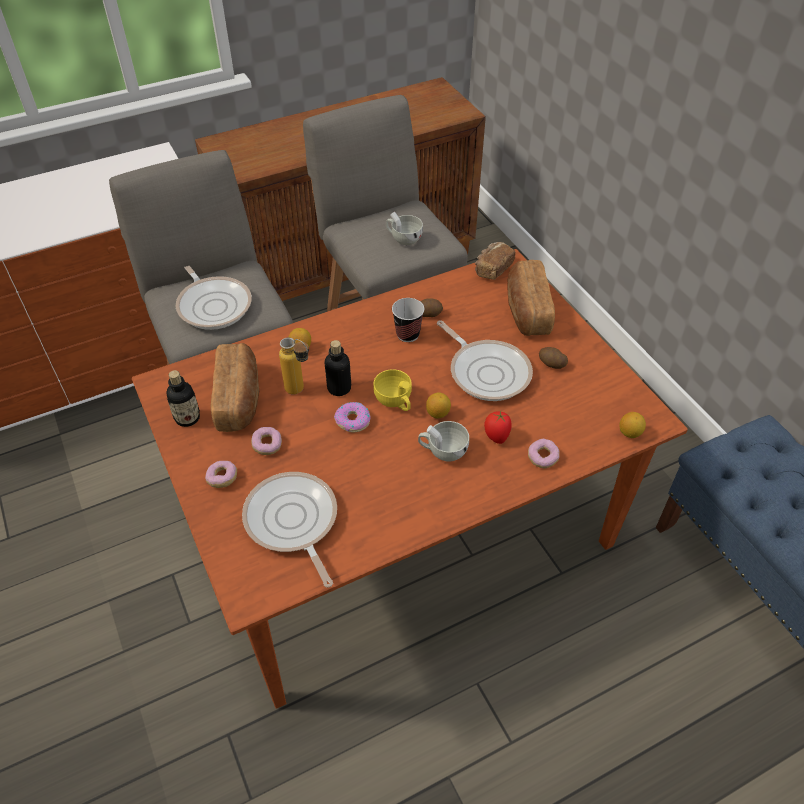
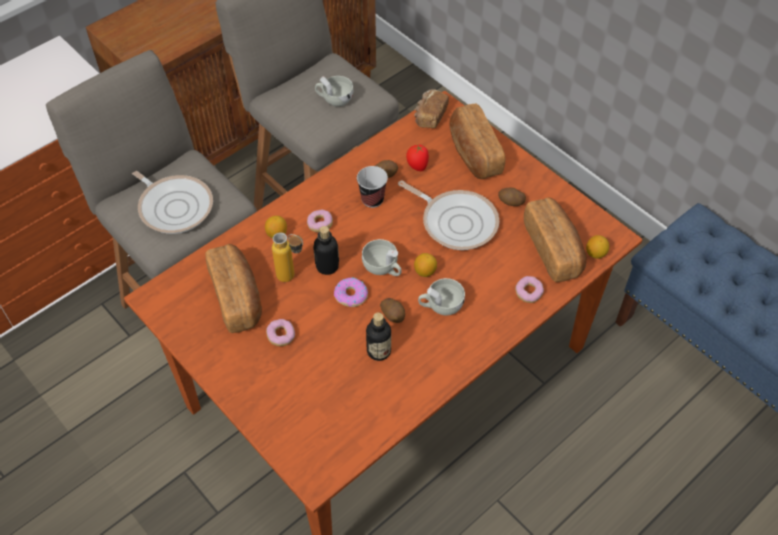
camera: 15 degrees left, 5 degrees up
(187, 418) = (196, 326): bottle -> bottle (378, 351)
(222, 478) = (251, 376): donut -> donut (320, 224)
(292, 522) = (330, 402): frying pan -> none
(389, 449) = (393, 314): none -> potato
(395, 401) = (383, 268): yellow cup -> white cup
(496, 437) = (483, 282): tomato -> tomato (417, 166)
(584, 419) = (553, 249): none -> bread

